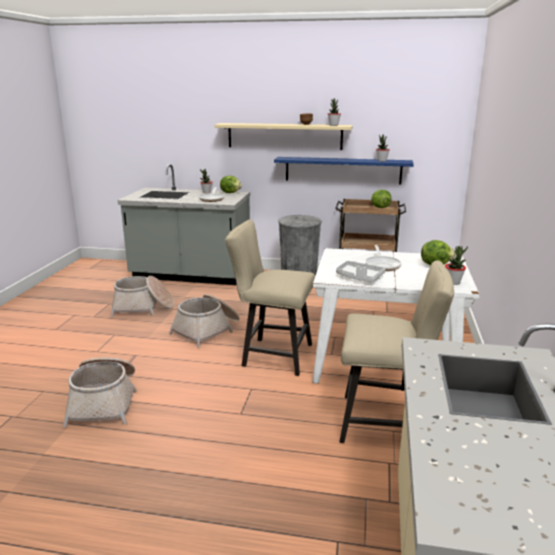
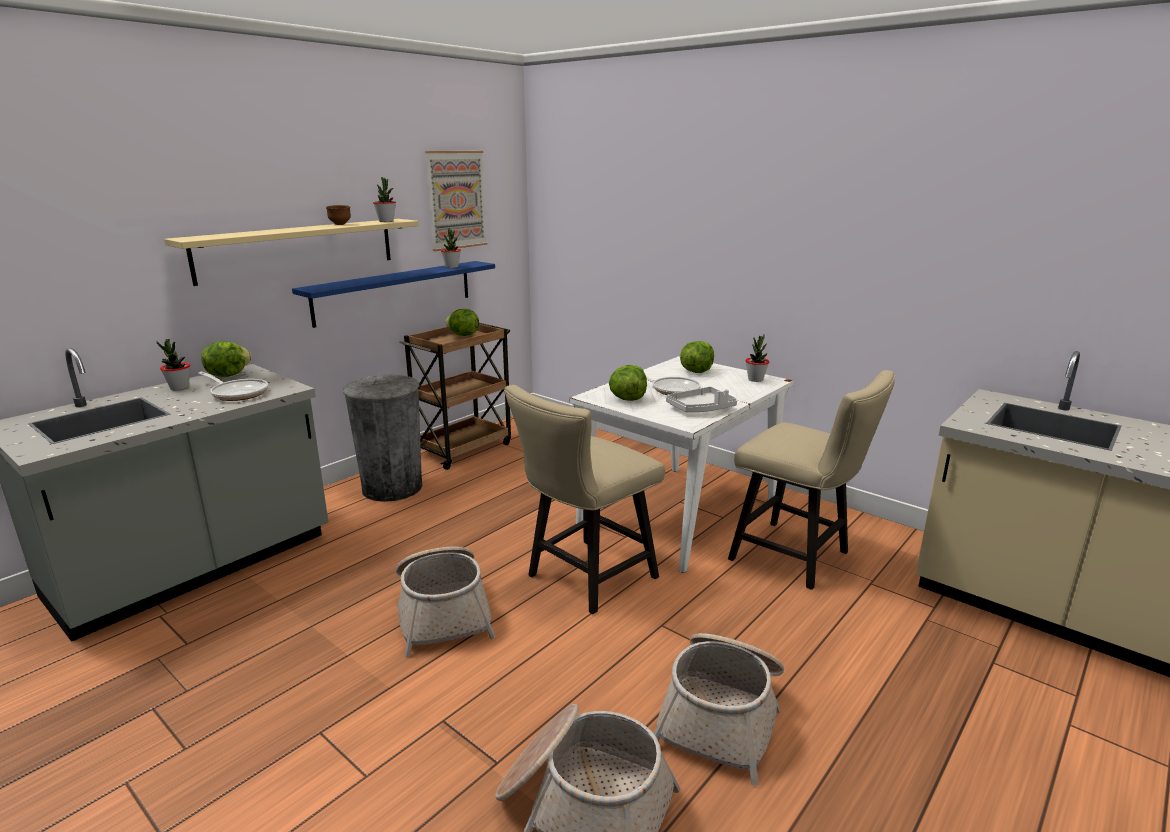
camera: 60 degrees left, 0 degrees up
(143, 307) = (250, 662): basket -> basket (722, 715)
(344, 259) = (627, 399): none -> lettuce
(385, 423) = (797, 558): beige chair -> beige chair turned 90 degrees clockwise
(402, 116) = (456, 200): none -> picture

